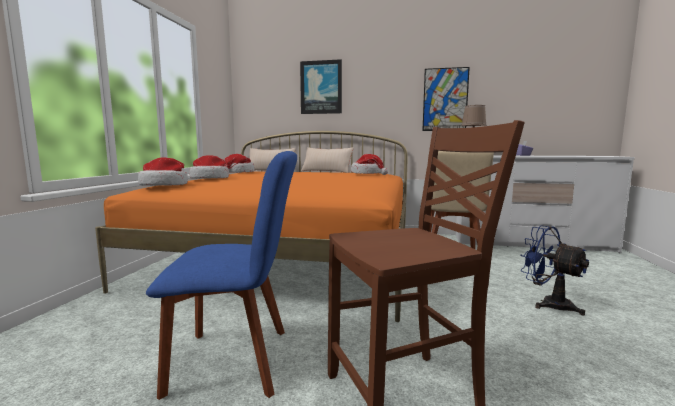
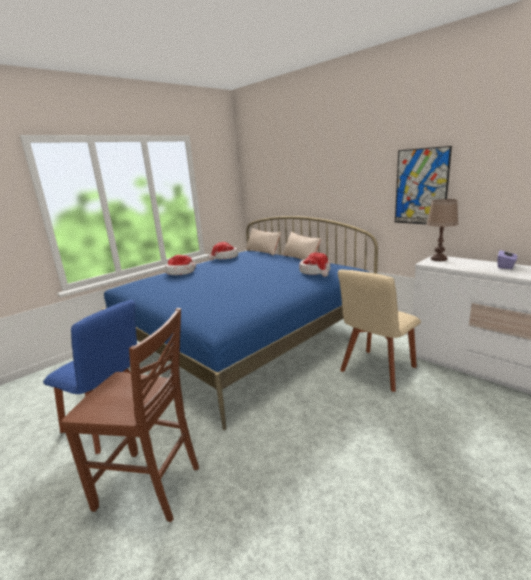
camera: 35 degrees right, 10 degrees up
(165, 185) = (136, 284): hat -> none
(293, 255) = (243, 337): orange bed -> blue bed
(321, 87) = (302, 173): picture -> none
(549, 303) = (373, 461): blue fan -> none

